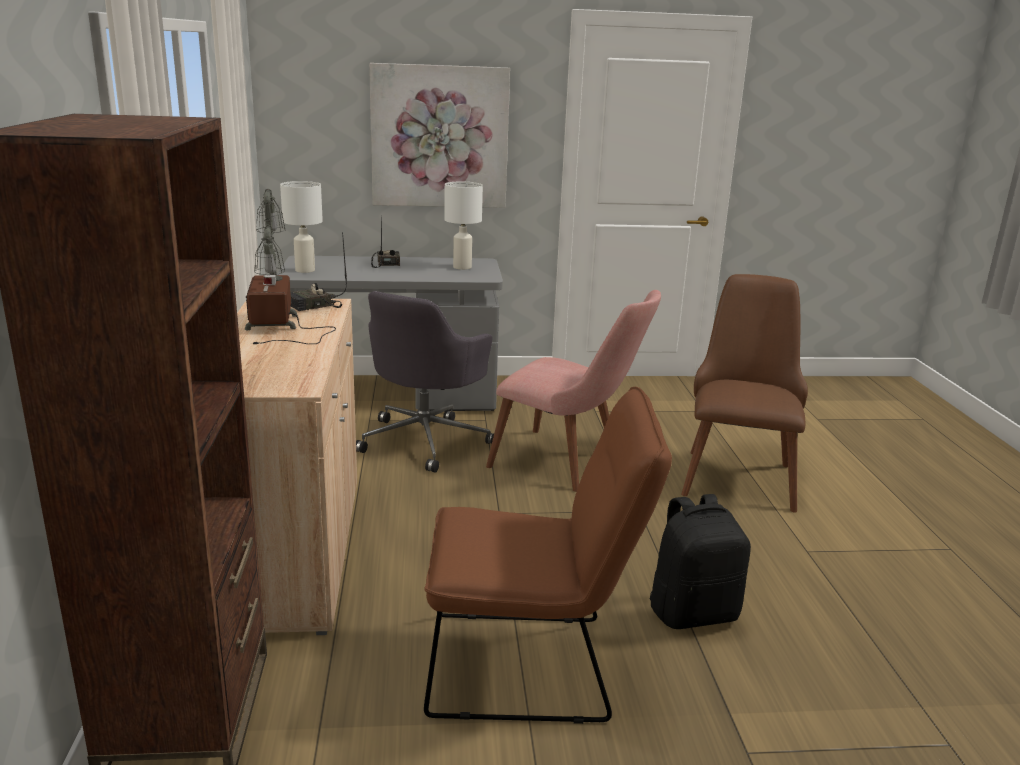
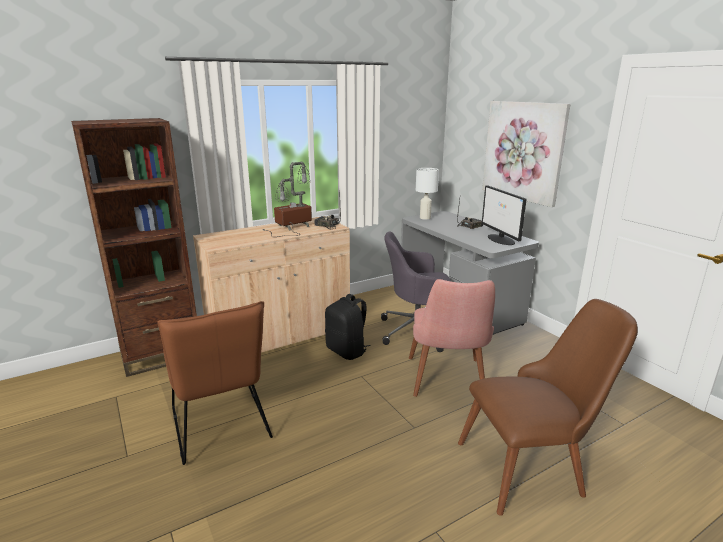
camera: 65 degrees right, 0 degrees up
(462, 267) = (501, 239): white table lamp -> monitor
(693, 612) = (305, 479): black backpack -> black backpack (347, 351)

